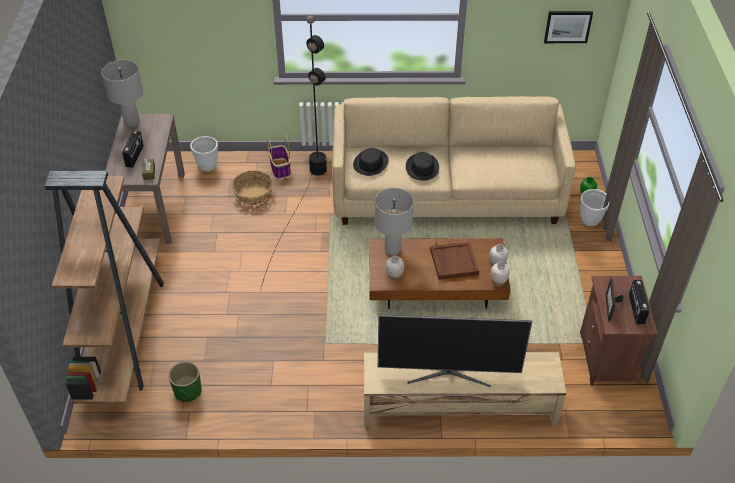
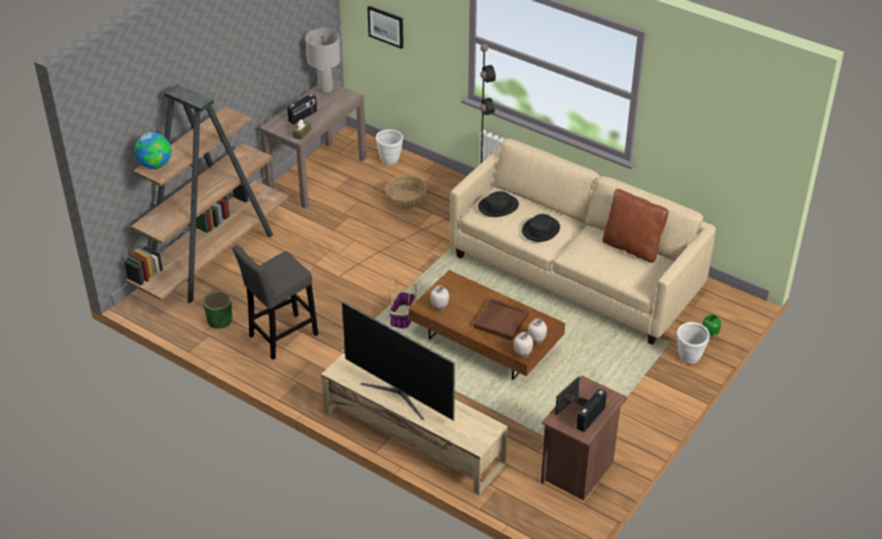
camera: 35 degrees right, 5 degrees down
(70, 268) = (155, 164): none -> globe
(259, 376) = (280, 337): none -> grey stool
(280, 168) = (449, 188): basket -> basket (403, 318)
(393, 249) = (459, 287): grey table lamp -> none
(504, 150) = (632, 247): none -> brown pillow
(567, 26) = (736, 145): picture -> picture (386, 26)

